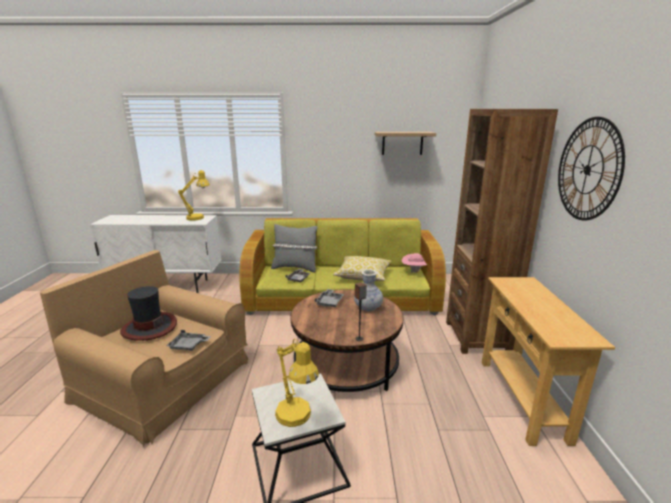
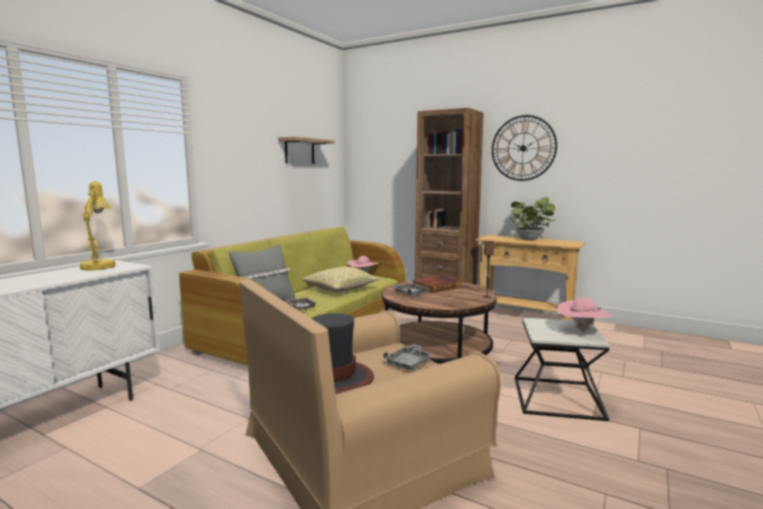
camera: 60 degrees left, 10 degrees down
(297, 418) = (581, 332): yellow table lamp -> pink hat
(368, 307) = (436, 286): vase -> book
(544, 306) = (530, 240): none -> potted plant

